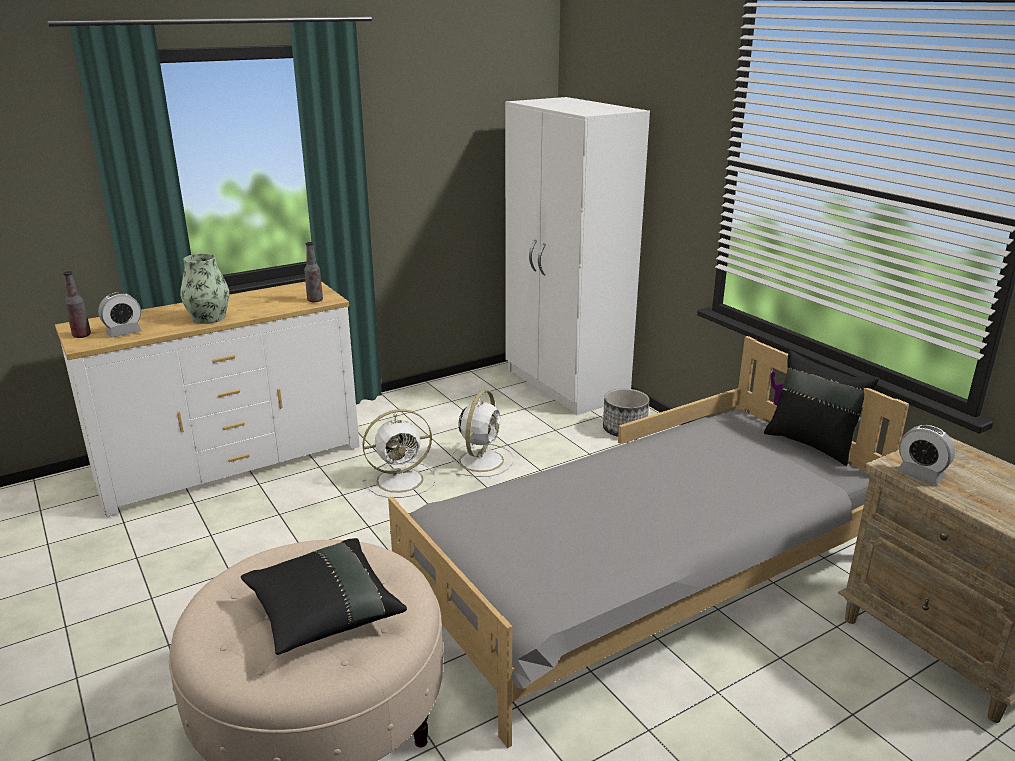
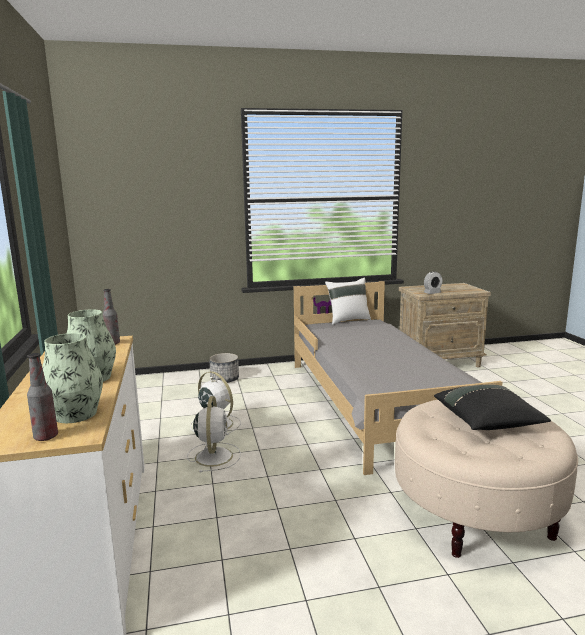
camera: 70 degrees left, 10 degrees down
(124, 333) = (75, 414): alarm clock -> vase
(565, 385) = (146, 383): white wardrobe -> none
(812, 443) = (348, 320): black pillow -> white pillow

